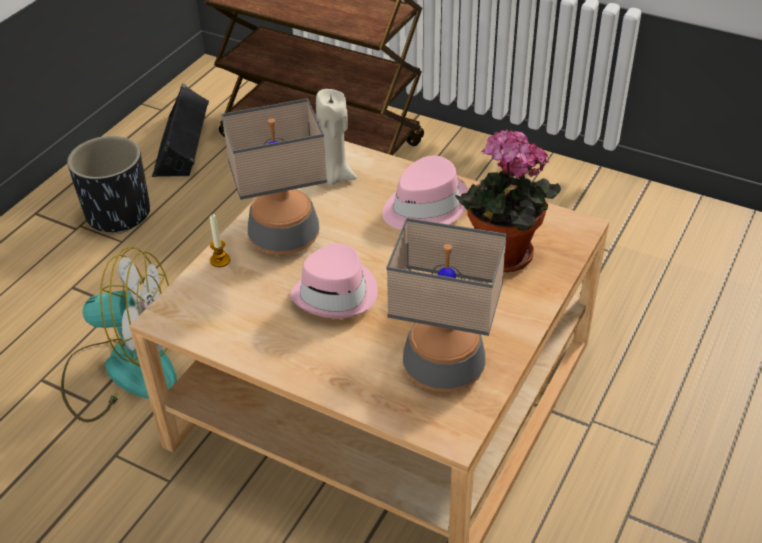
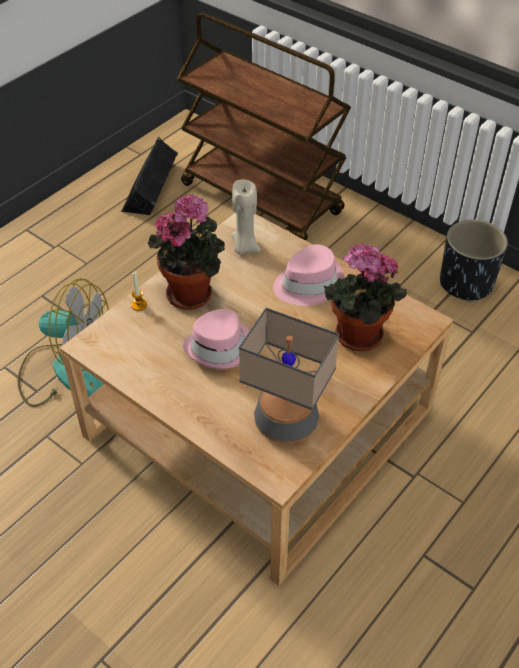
camera: 10 degrees right, 5 degrees up
(119, 214) = (89, 240): black planter -> black planter (466, 283)
(285, 236) = (193, 292): table lamp -> potted plant

